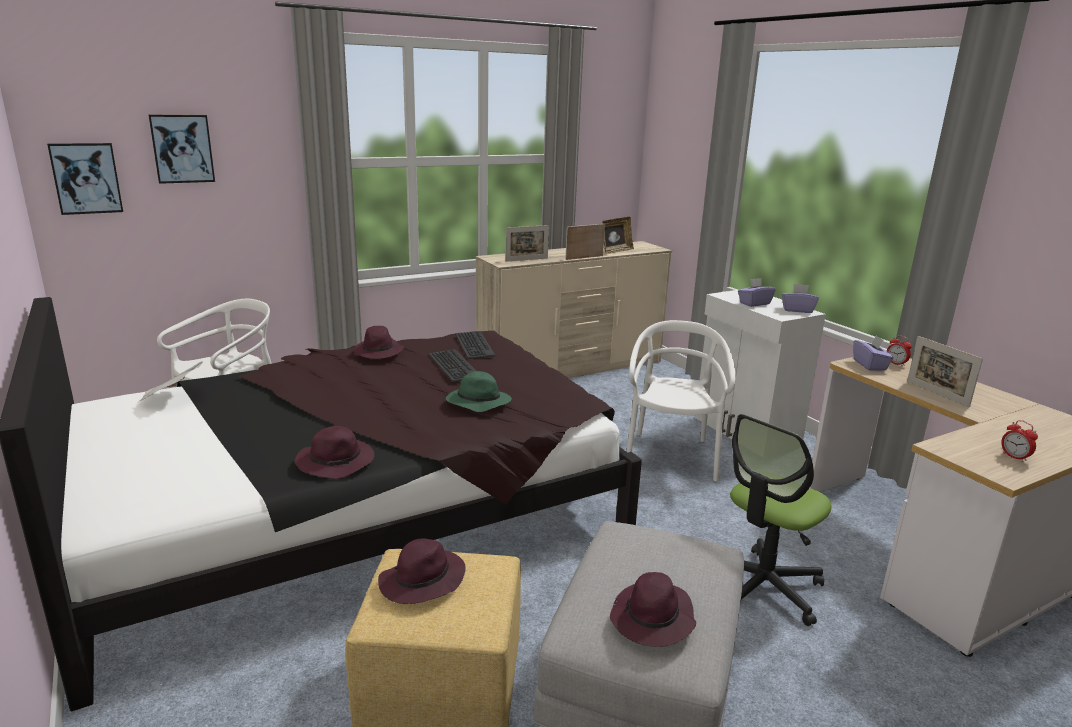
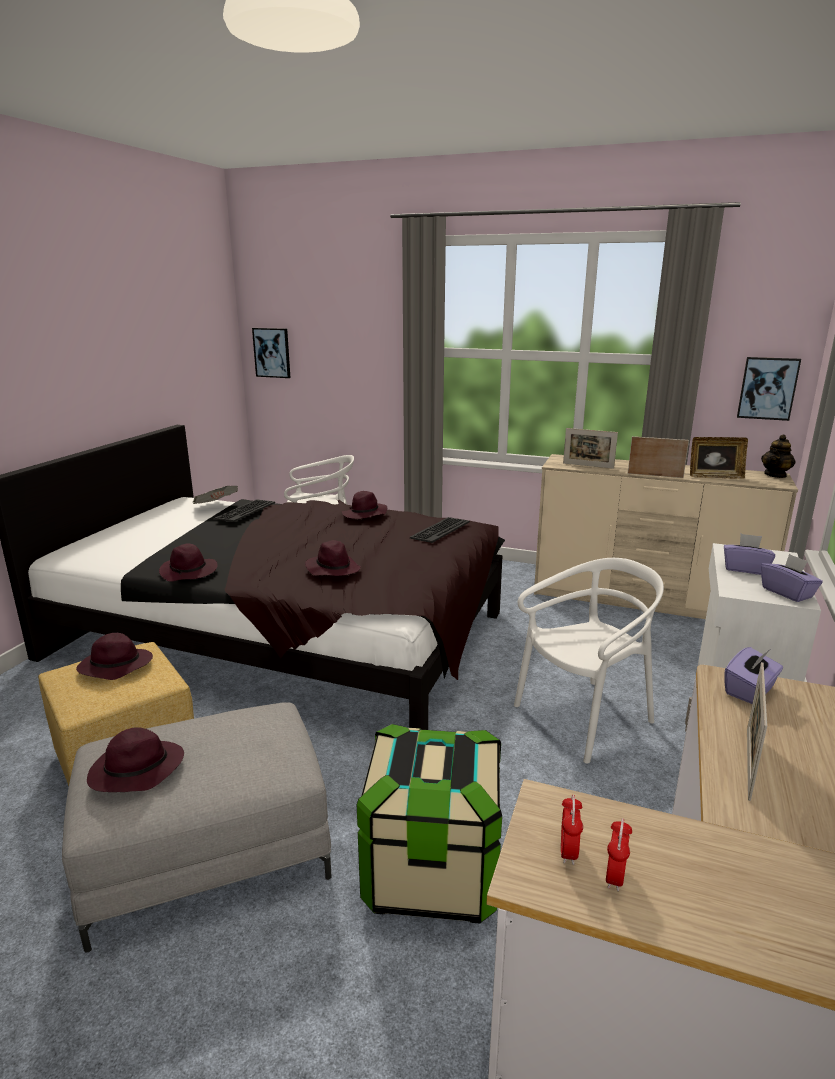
camera: 50 degrees right, 0 degrees up
(182, 148) = (328, 334): picture -> picture (767, 388)
(453, 366) = (385, 539): keyboard -> keyboard (245, 511)
(477, 403) = (332, 569): green hat -> purple hat
(640, 243) = (775, 475): none -> teapot
(762, 586) = (432, 870): office chair -> storage box
(896, 363) = (802, 707): alarm clock -> alarm clock (568, 852)

